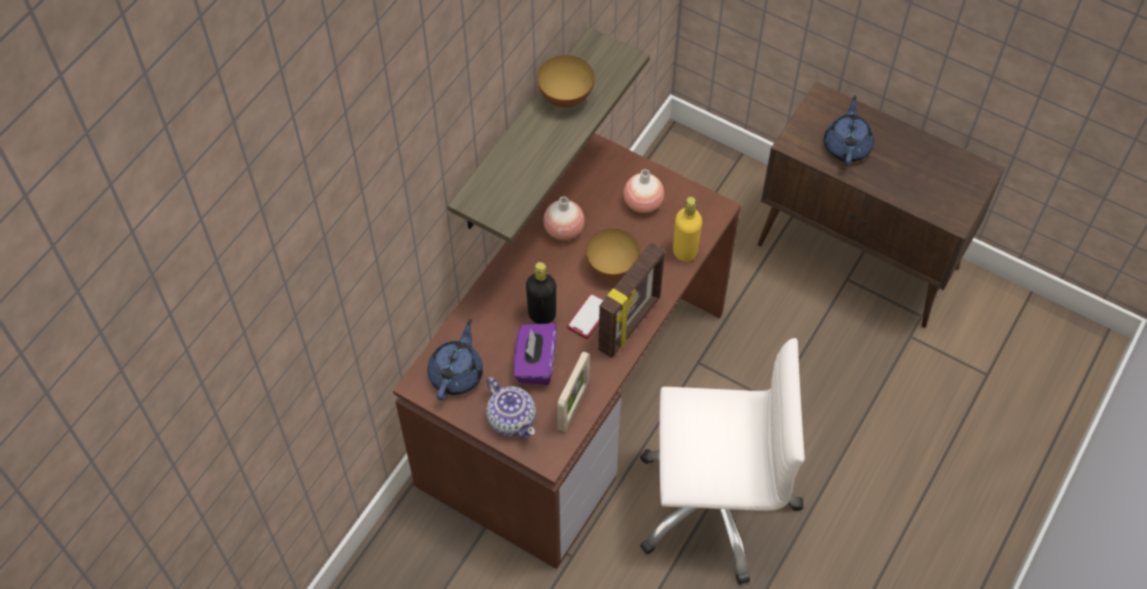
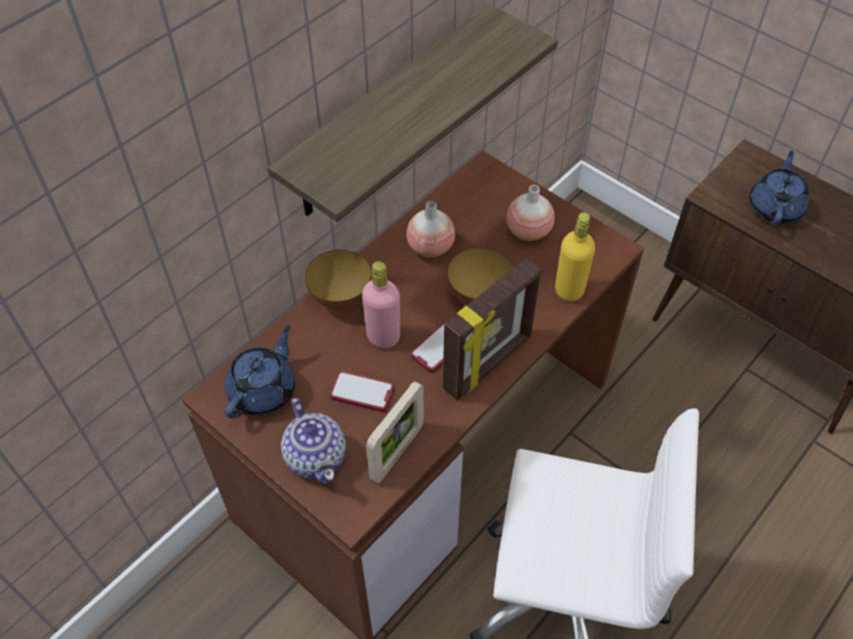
camera: 10 degrees right, 5 degrees down
(535, 363) = (362, 392): purple tissue box -> phone
(542, 314) = (383, 337): black bottle -> pink bottle
(565, 97) = (446, 70): bowl -> bowl (341, 297)

